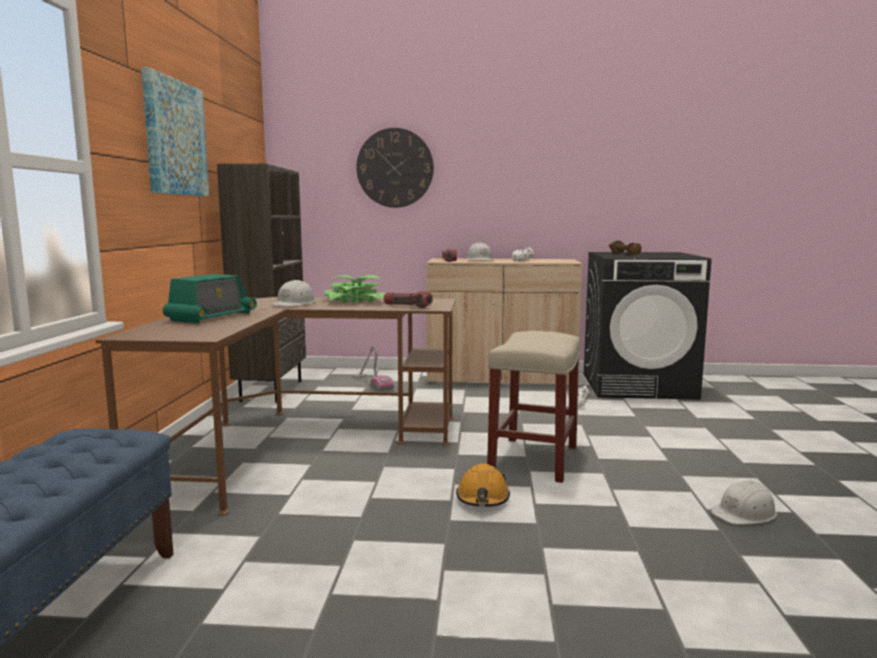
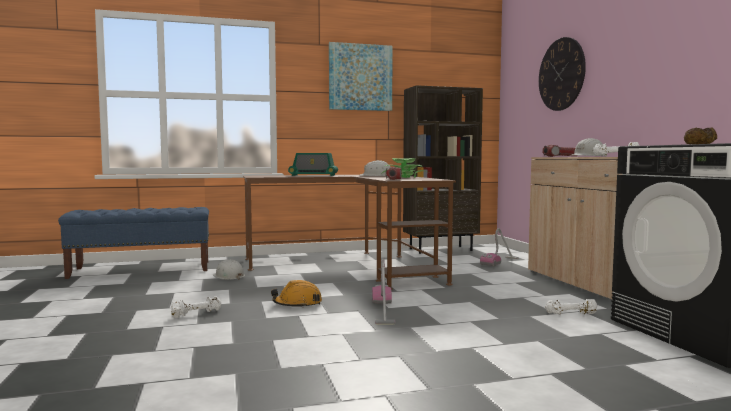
camera: 70 degrees right, 5 degrees down
(493, 573) = (196, 314): none -> white dumbbell
(534, 460) = (382, 310): beige stool -> vacuum cleaner
(745, 513) = (322, 378): white hard hat -> white hard hat (228, 276)

